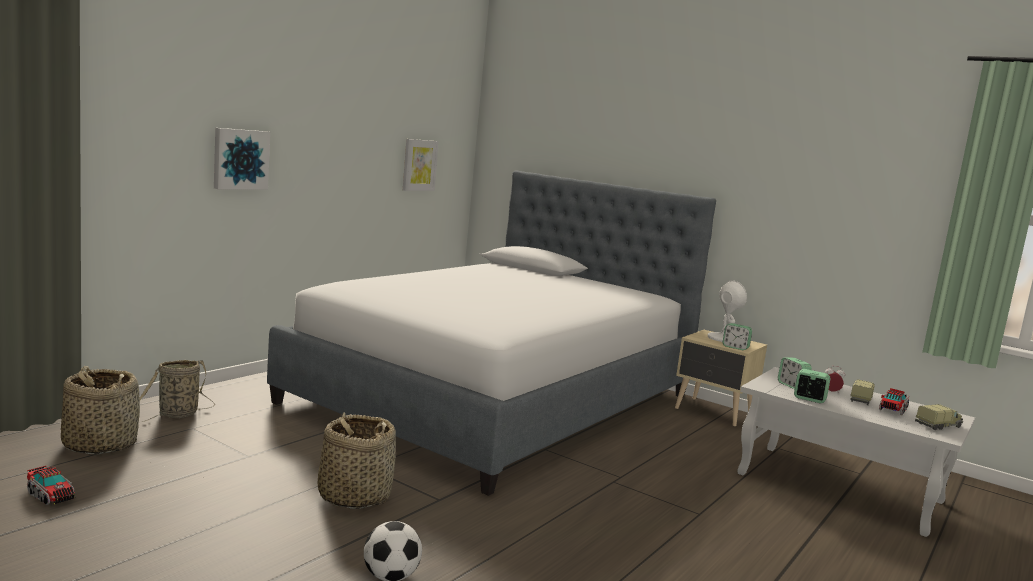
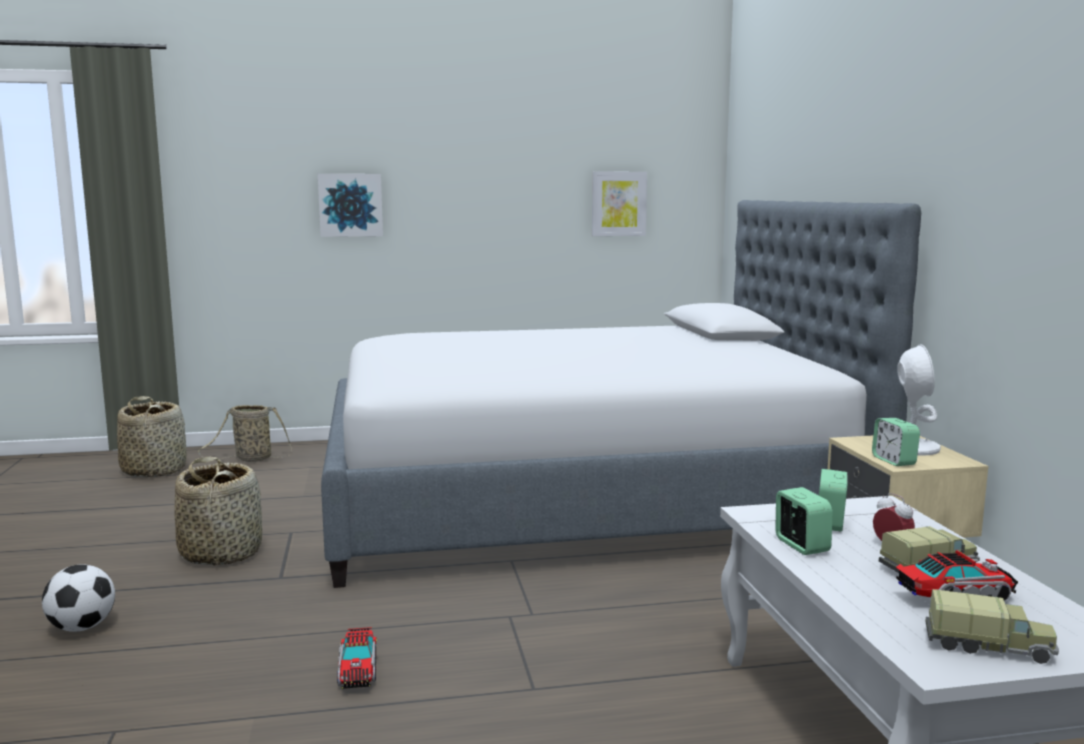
camera: 45 degrees right, 0 degrees up
(50, 495) = (48, 498): toy truck -> toy truck (358, 671)

